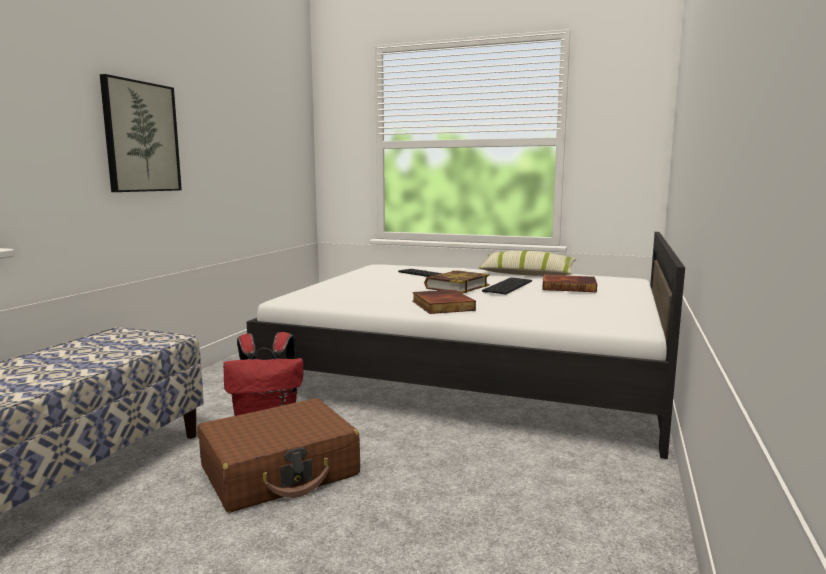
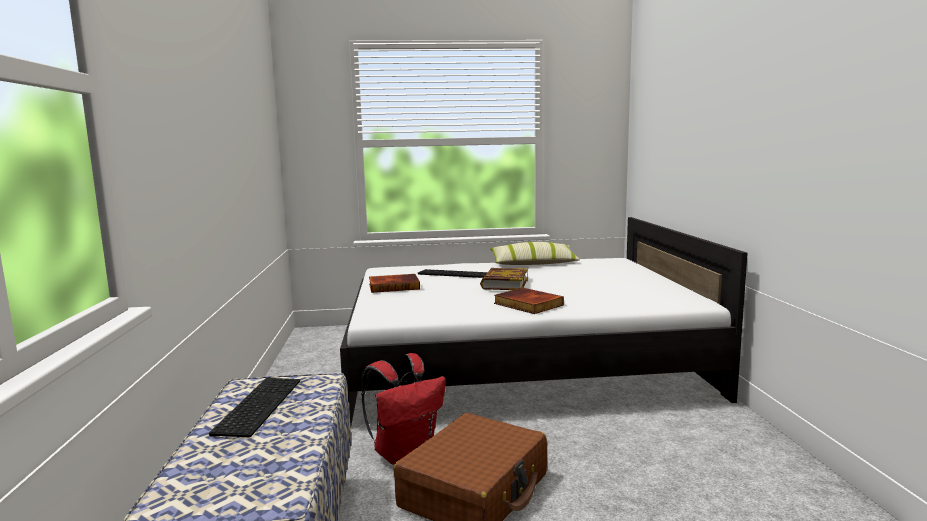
camera: 25 degrees left, 0 degrees up
(141, 137) = (197, 153): picture -> none
(507, 286) = (544, 277): keyboard -> keyboard (257, 405)
(569, 287) = (592, 272): book -> book (394, 286)

